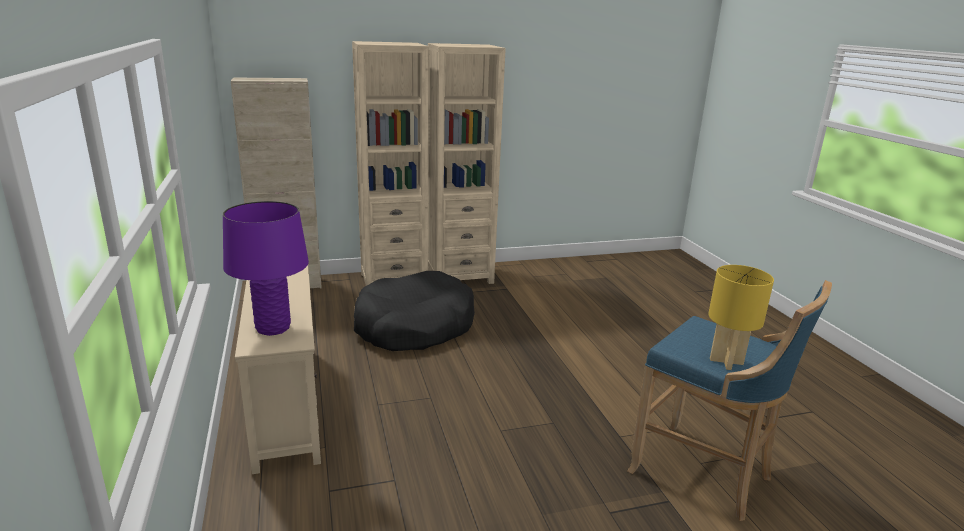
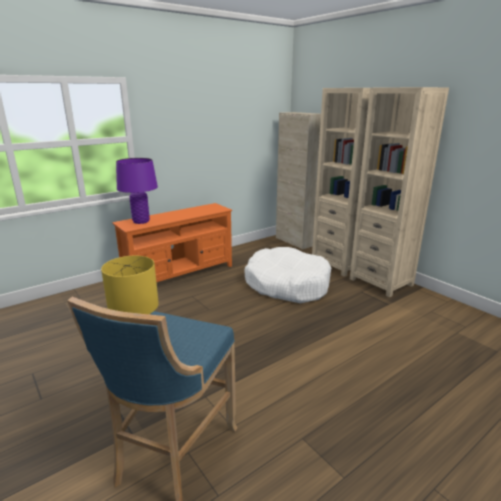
camera: 70 degrees right, 0 degrees up
(286, 403) = (179, 274): beige tv stand -> orange tv stand
(414, 326) = (287, 285): black dog bed -> white dog bed

